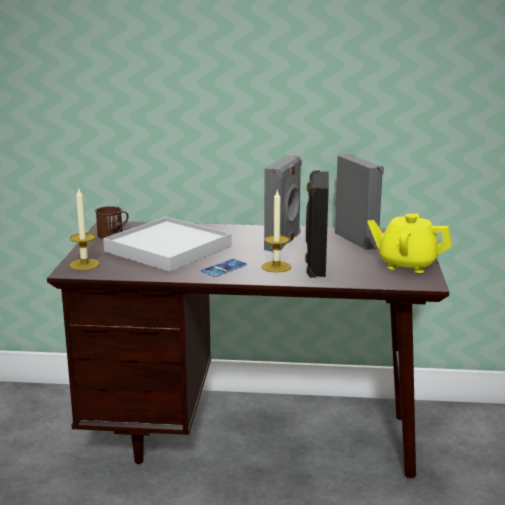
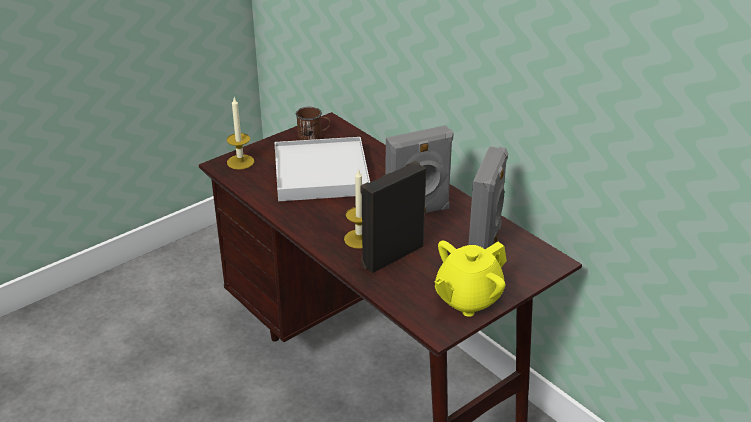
camera: 45 degrees right, 15 degrees up
(224, 268) = (319, 218): phone -> none
(407, 264) = (467, 299): yellow teapot -> yellow teapot turned 105 degrees counterclockwise

